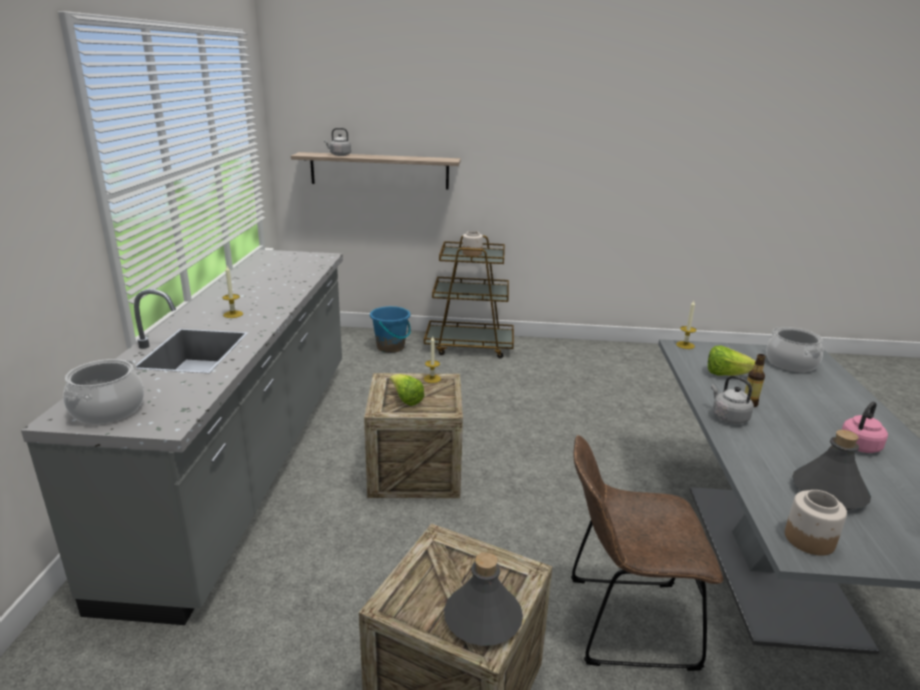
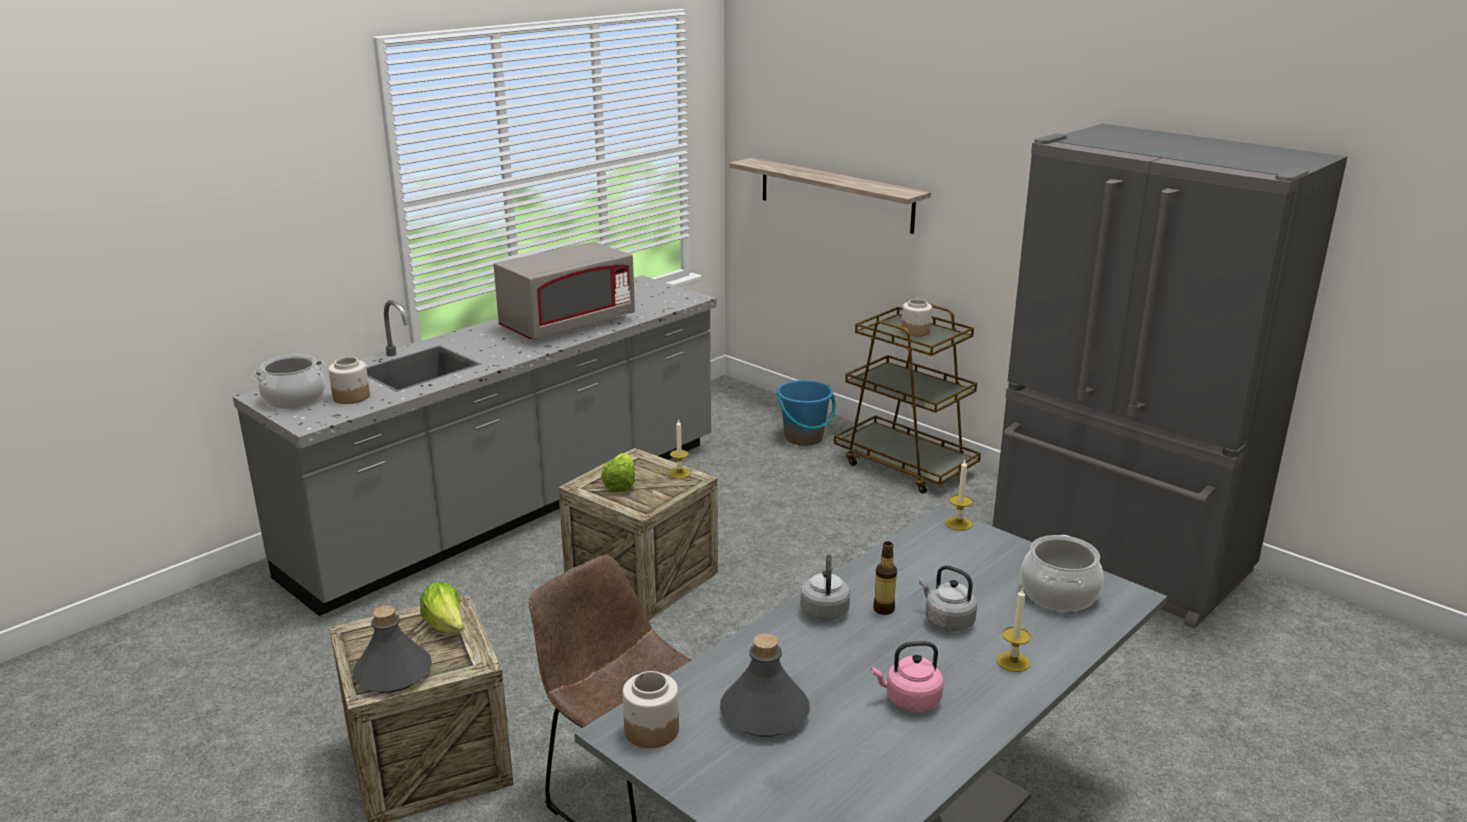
camera: 40 degrees right, 0 degrees up
(172, 390) = (352, 397): none -> jar
(233, 314) = (499, 342): candle -> candle (1013, 662)
(266, 290) = (568, 324): none -> grey microwave
(339, 155) = (785, 168): grey kettle -> grey kettle (946, 621)
(633, 361) = (1117, 560): none -> grey fridge
(726, 375) = (931, 572): lettuce -> lettuce (446, 626)

